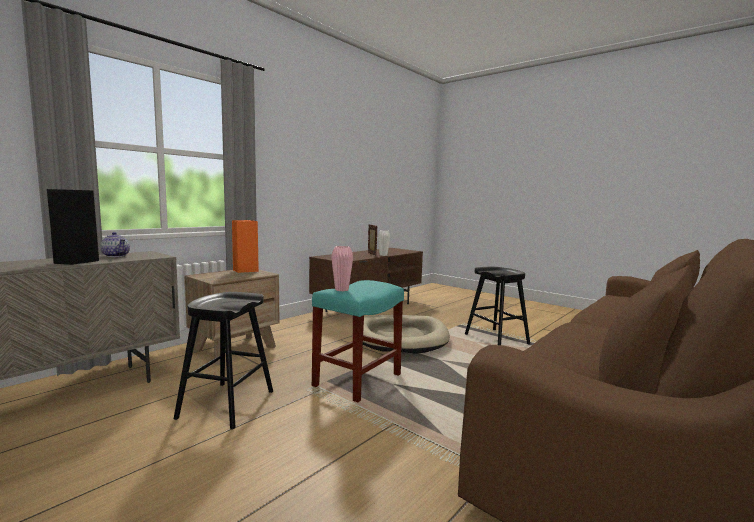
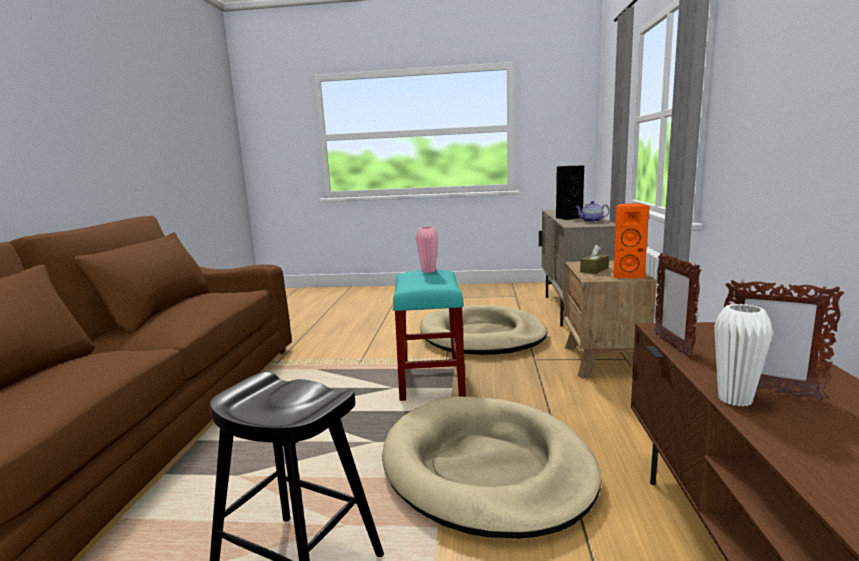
camera: 145 degrees right, 5 degrees up
(226, 404) = (482, 336): black stool -> beige dog bed
(238, 275) = (594, 270): none -> brown tissue box
(357, 259) = (672, 345): none -> picture frame

